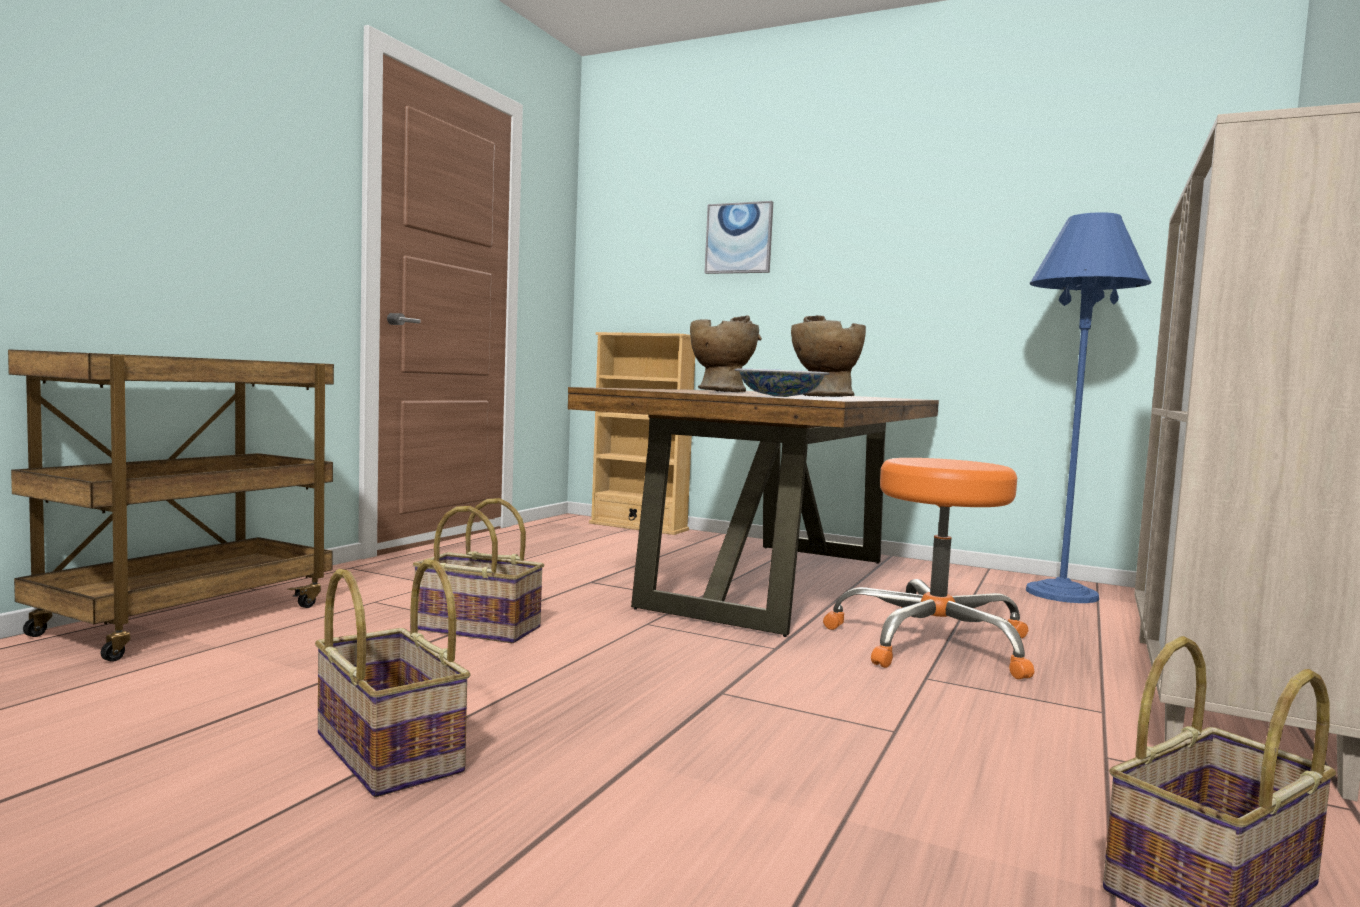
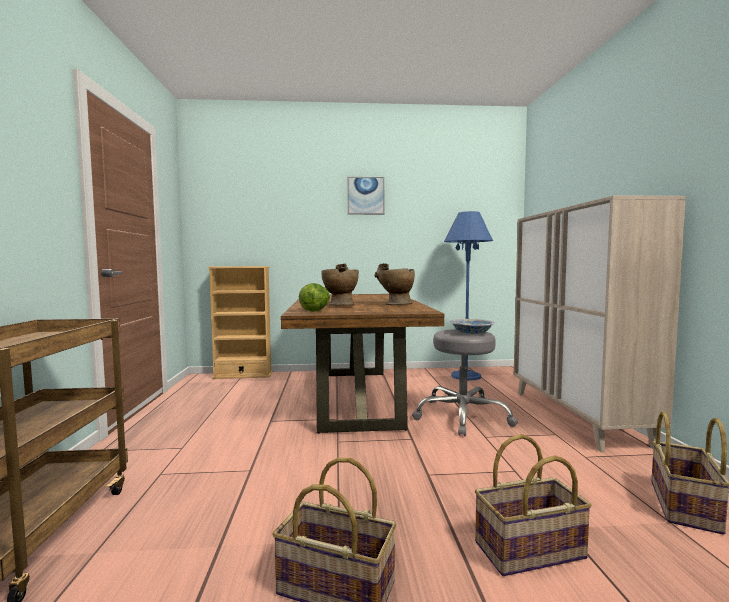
camera: 30 degrees left, 0 degrees up
(476, 629) = (255, 474): basket -> basket (530, 551)
(648, 389) = (315, 310): none -> lettuce
(739, 238) = (289, 213): picture -> picture (365, 196)
(780, 396) = (399, 311): bowl -> bowl (471, 333)
(932, 643) = (461, 416): orange stool -> grey stool

